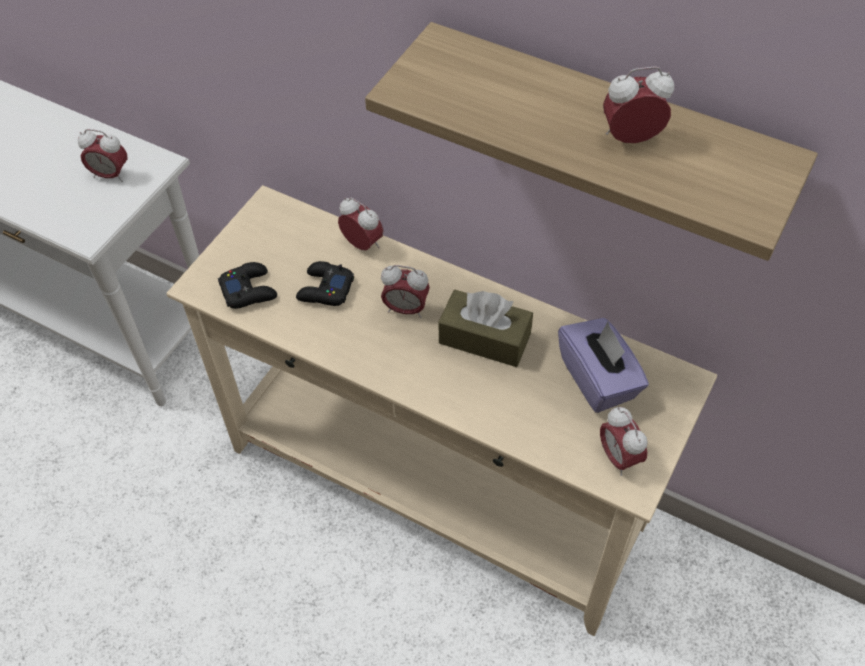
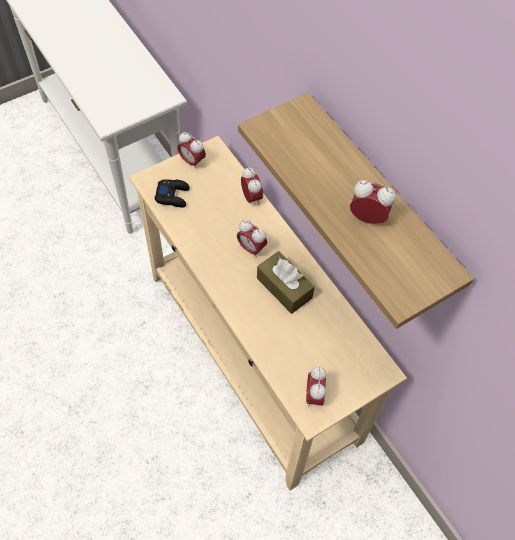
camera: 25 degrees right, 5 degrees up
(110, 175) = (139, 92): alarm clock -> alarm clock (192, 161)
(325, 289) = (213, 215): black game controller -> none
(598, 379) = (333, 344): purple tissue box -> none

